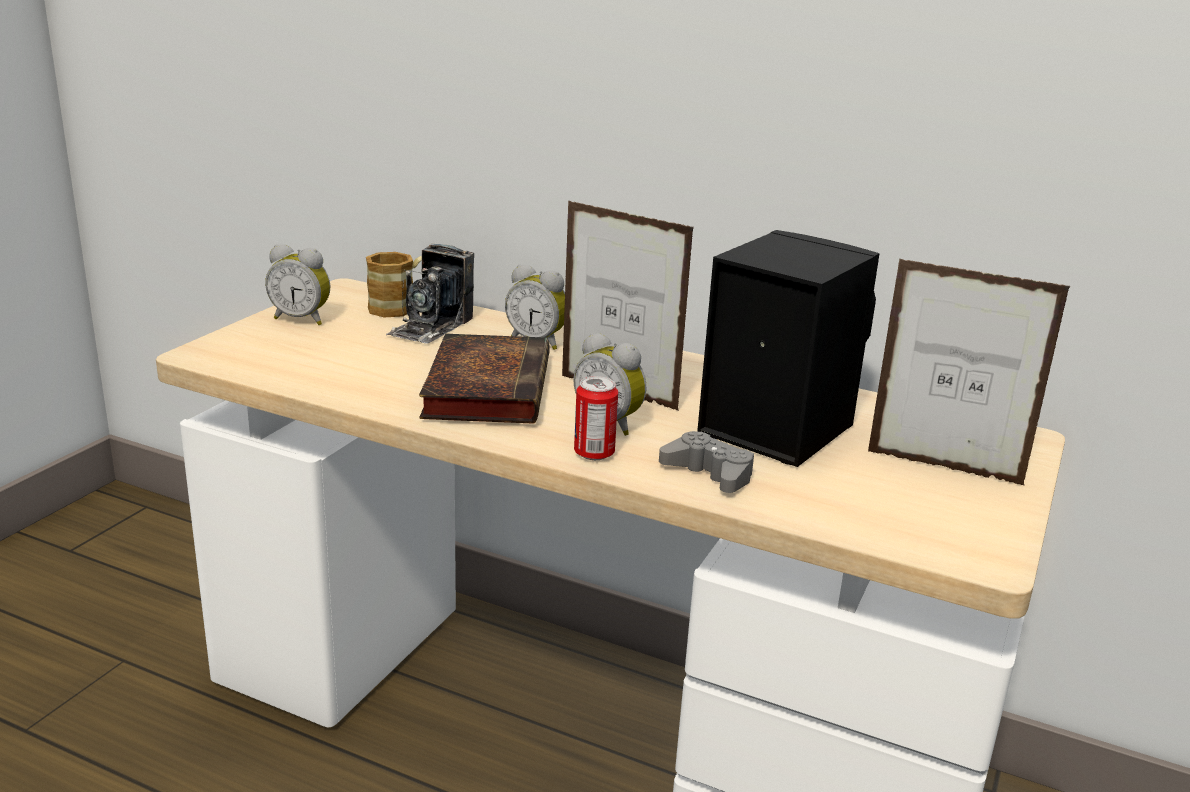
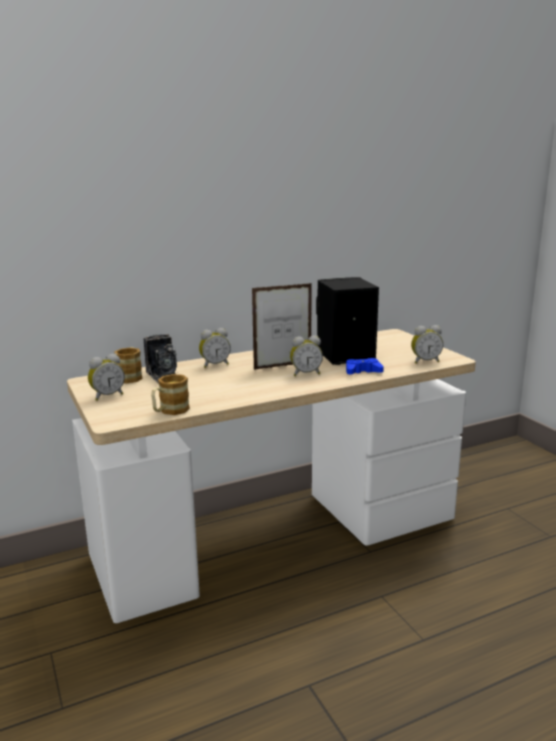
camera: 50 degrees left, 5 degrees down
(287, 376) = (170, 411): none -> mug
(486, 387) = (243, 382): book -> none
(594, 454) = (326, 381): can -> none
(709, 473) = (362, 371): grey game controller -> blue game controller
(896, 525) = (425, 361): none -> alarm clock
(944, 468) = (399, 346): picture frame -> none

